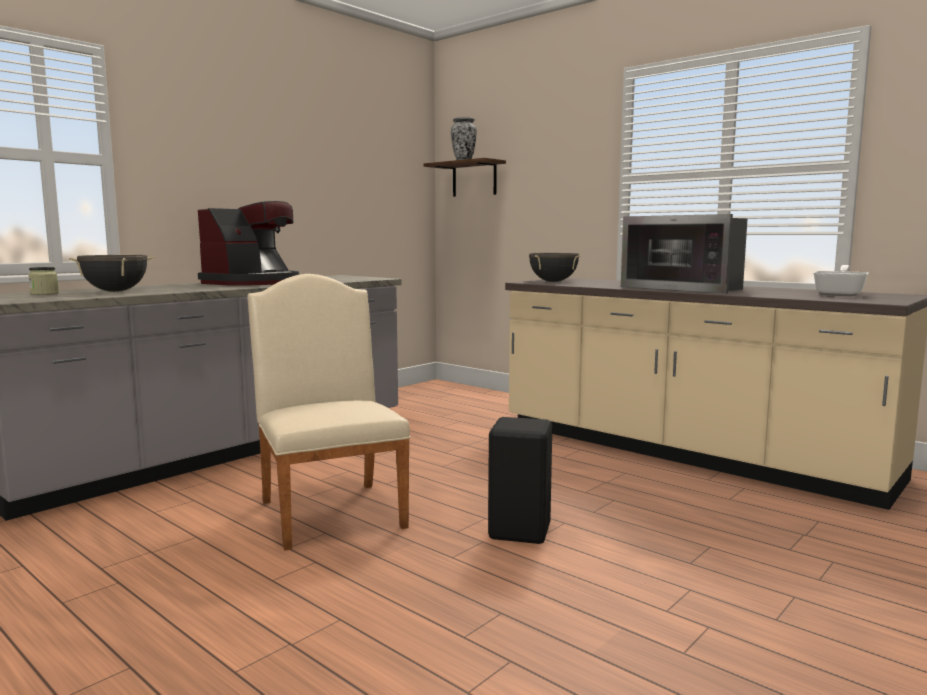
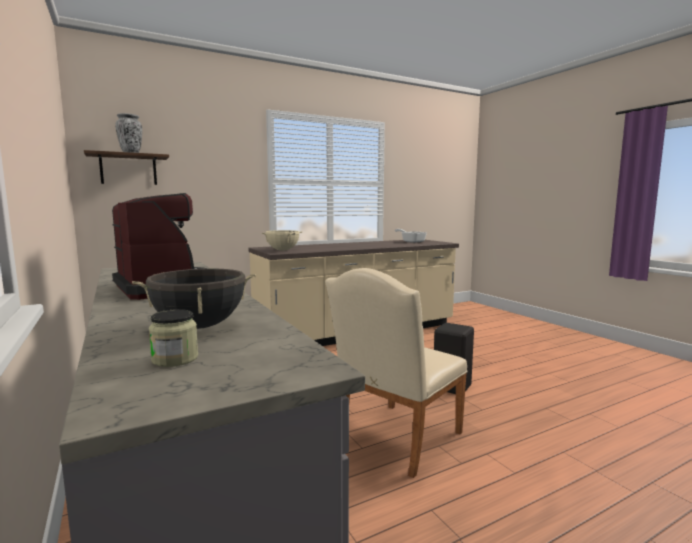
camera: 70 degrees left, 0 degrees up
(330, 509) = (395, 440): beige chair -> beige chair turned 45 degrees counterclockwise
(553, 281) = (282, 250): black cooking pot -> beige cooking pot
(686, 288) = (361, 245): microwave -> none

